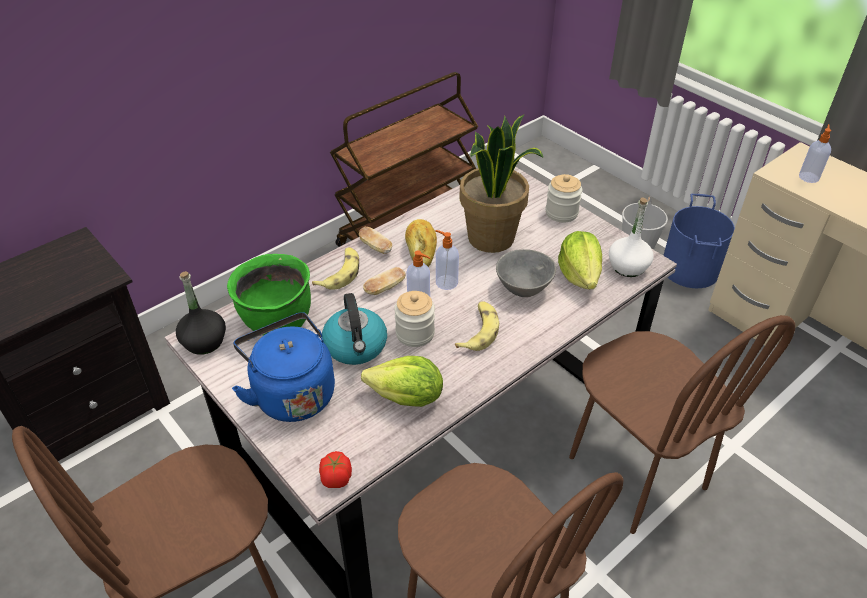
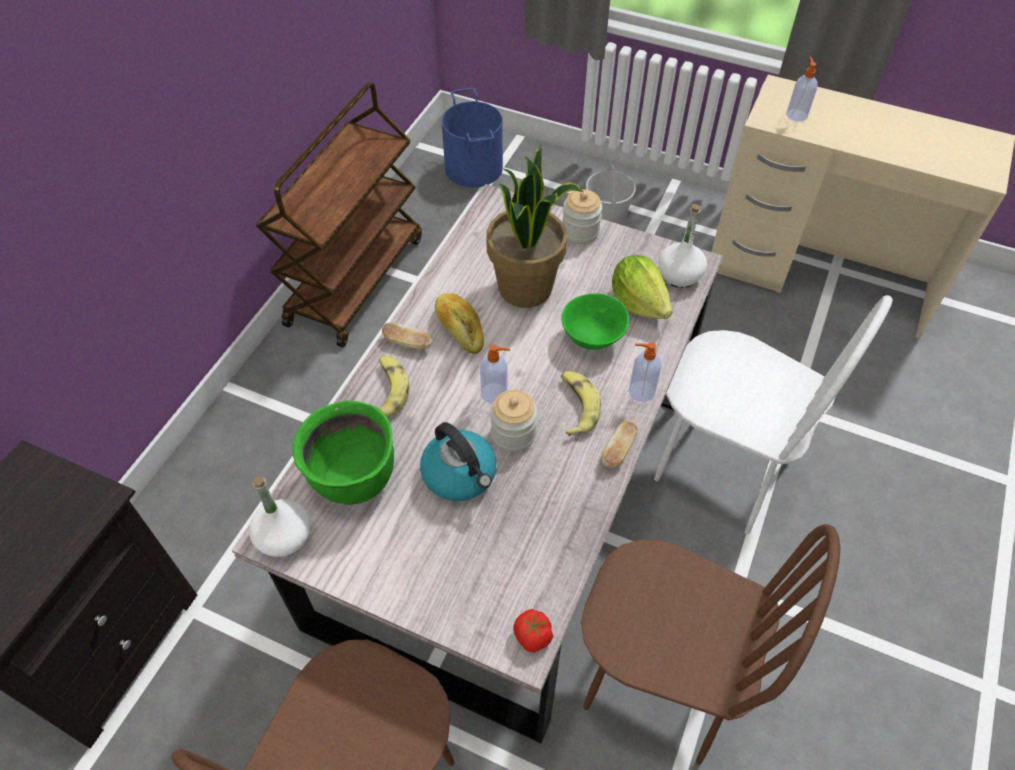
camera: 25 degrees left, 10 degrees up
(204, 342) = (284, 537): black bottle -> white bottle
(291, 393) = (425, 559): blue kettle -> none
(385, 288) = (449, 391): bread -> bread (618, 450)
(407, 398) = (550, 514): lettuce -> none
(446, 282) = (509, 360): soap dispenser -> soap dispenser (640, 391)
(523, 287) = (591, 337): grey bowl -> green bowl
(636, 473) = (722, 470): brown chair -> white chair
(689, 269) = (668, 229): blue bucket -> blue bucket (473, 168)

